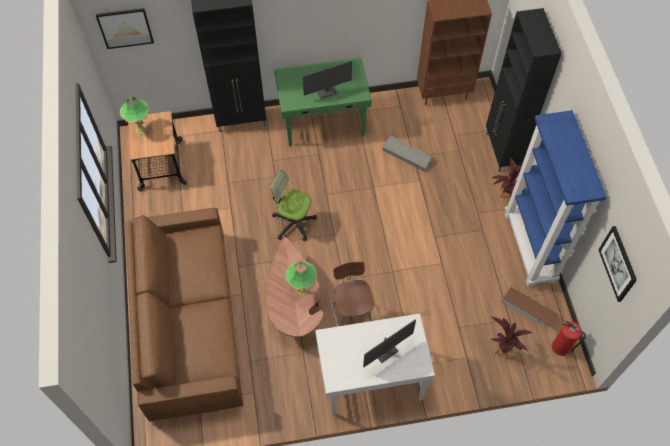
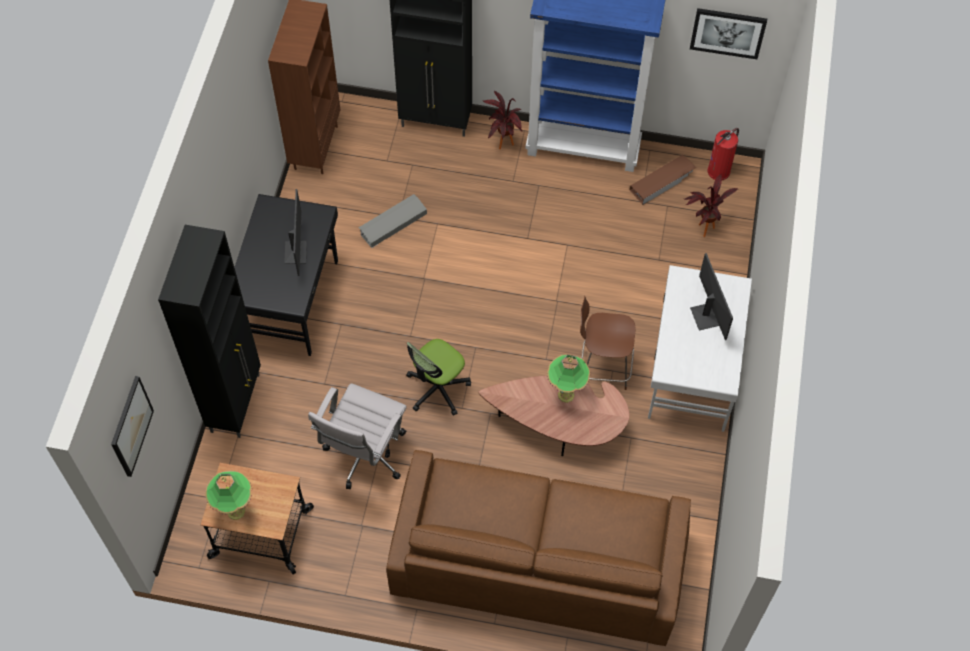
camera: 70 degrees left, 0 degrees up
(230, 199) = (364, 456): none -> white office chair
(323, 122) = (290, 301): green desk -> black desk

